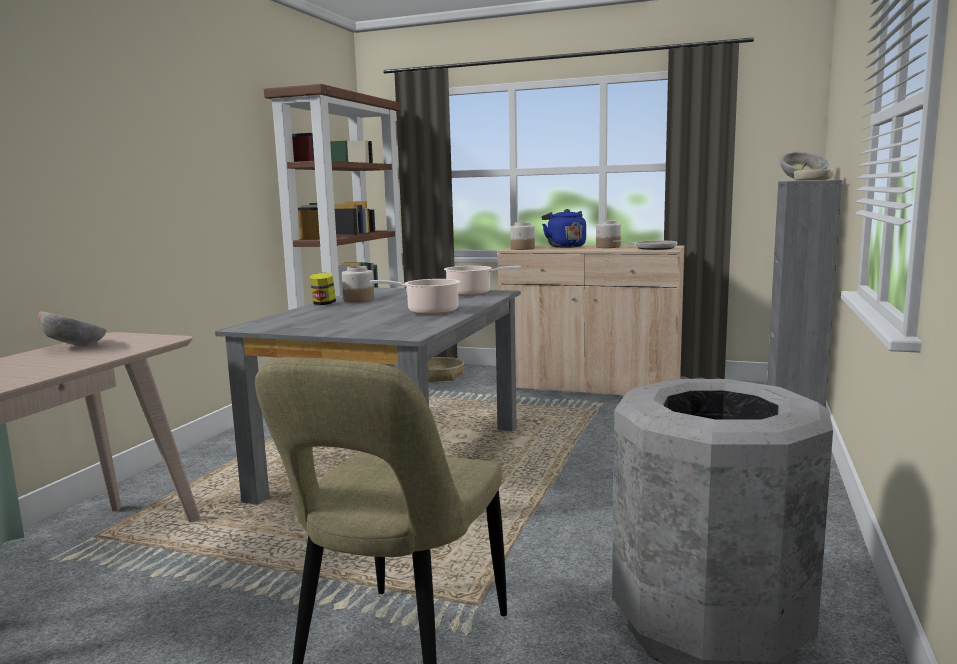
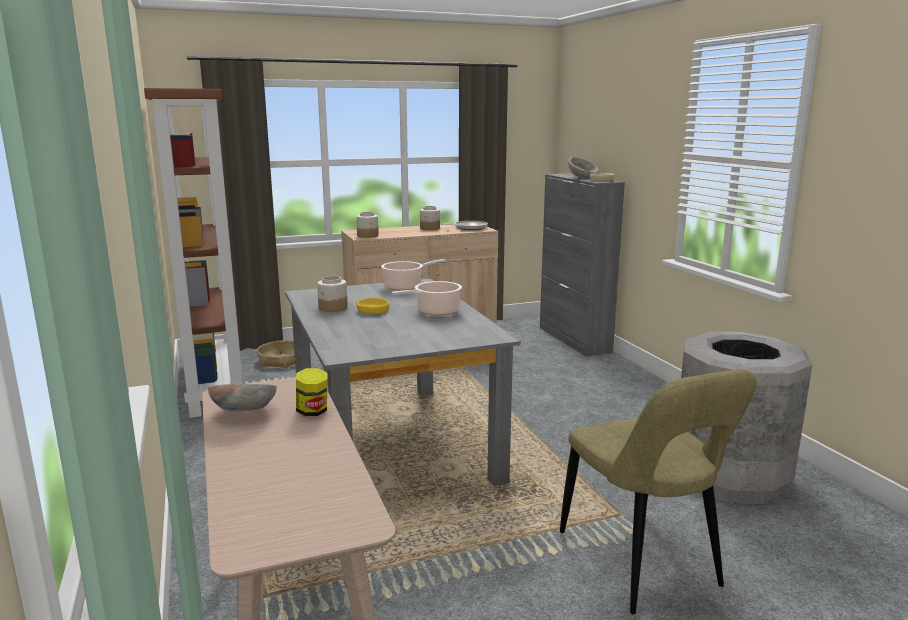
camera: 40 degrees left, 5 degrees up
(323, 304) = (316, 317): jar -> jar (312, 411)
(381, 305) = (372, 310): none -> yellow bowl
(564, 246) = (392, 230): blue kettle -> none

